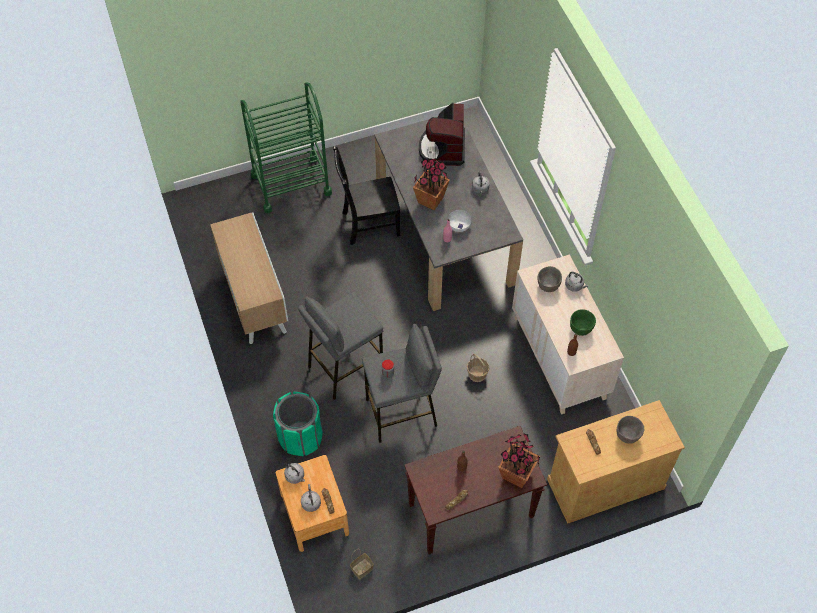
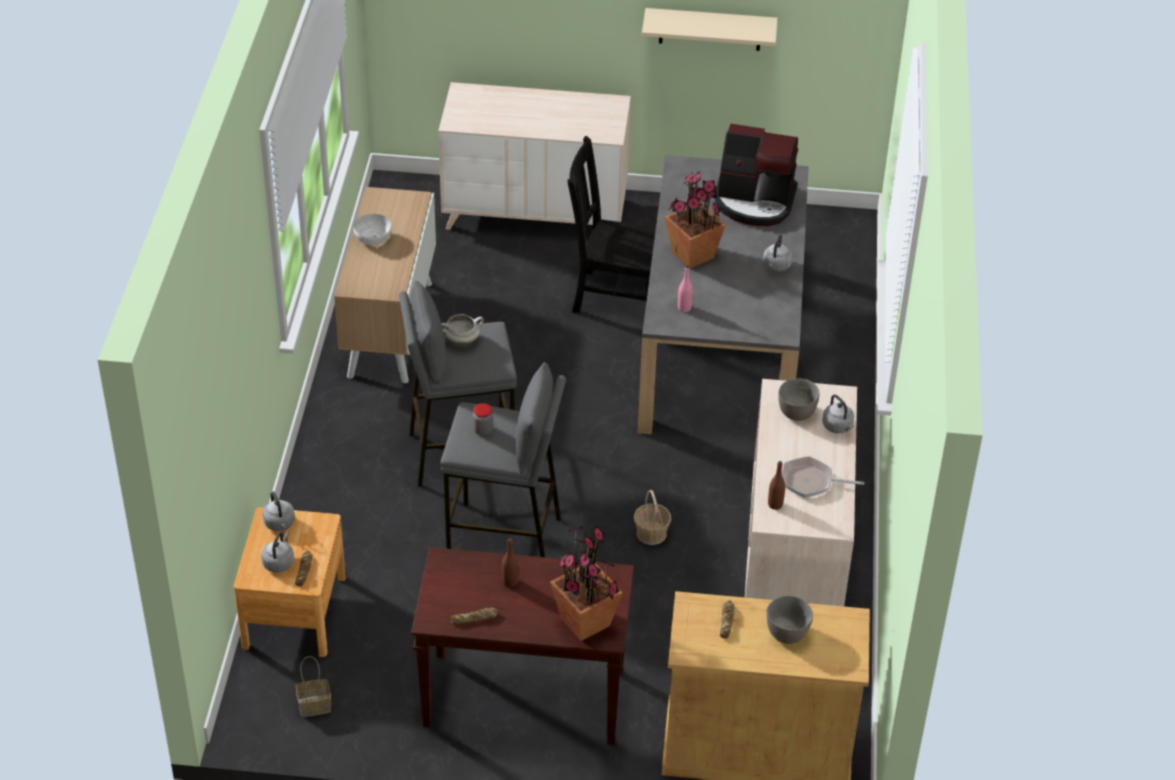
camera: 25 degrees right, 15 degrees down
(291, 184) = (536, 214): green cart -> beige dresser
(300, 437) = (339, 512): green trash can -> none
(339, 315) = (462, 340): none -> white cooking pot
(372, 47) = (710, 29): none -> beige shelf
(443, 148) = (755, 201): coffee machine -> coffee machine turned 105 degrees counterclockwise
(459, 225) = (713, 298): white bowl -> white bowl (373, 238)
(581, 328) = (811, 482): green bowl -> frying pan

